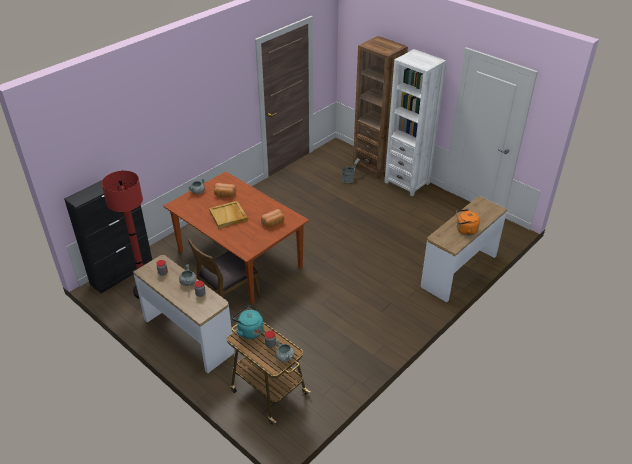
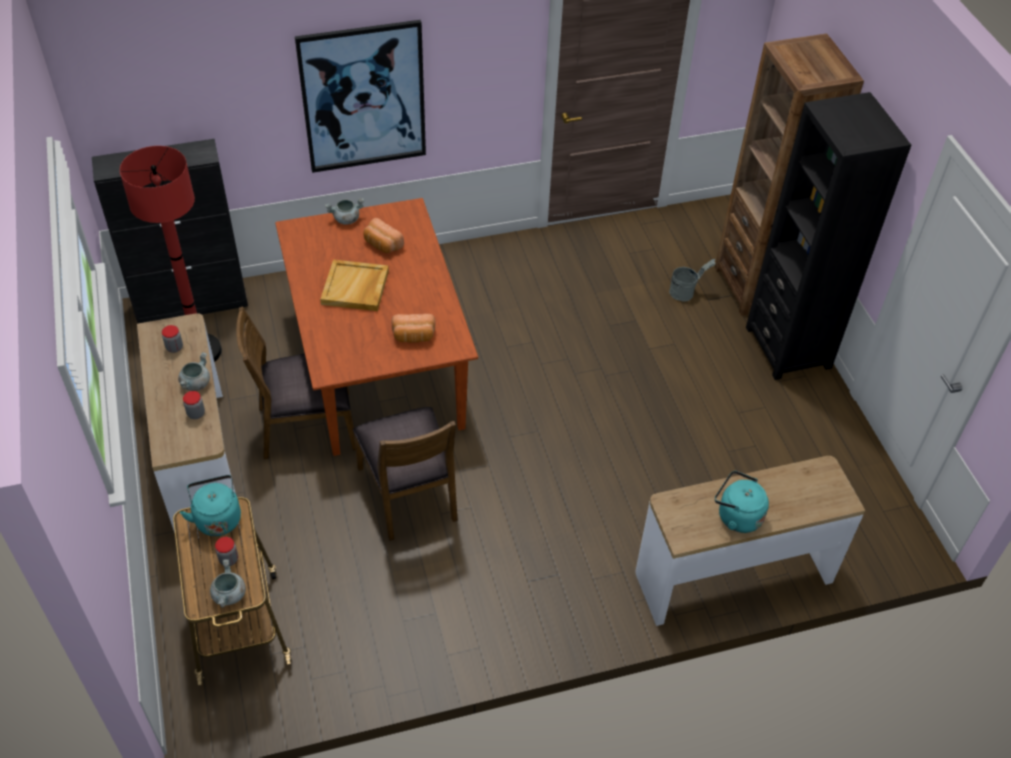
camera: 30 degrees right, 10 degrees up
(186, 128) = (363, 97): none -> picture
(300, 302) = (409, 493): none -> brown chair
(407, 183) = (788, 347): white bookcase -> black bookcase
(465, 230) = (736, 516): orange kettle -> turquoise kettle

